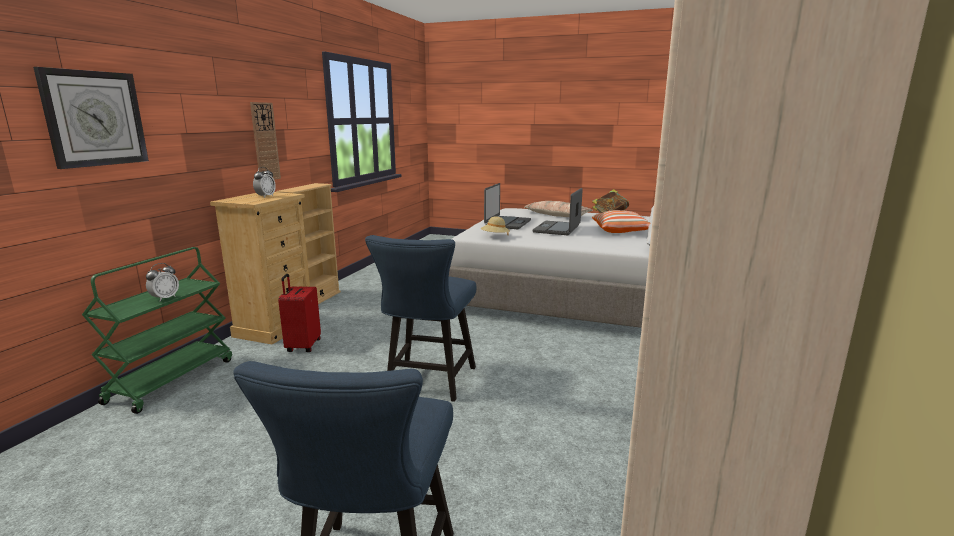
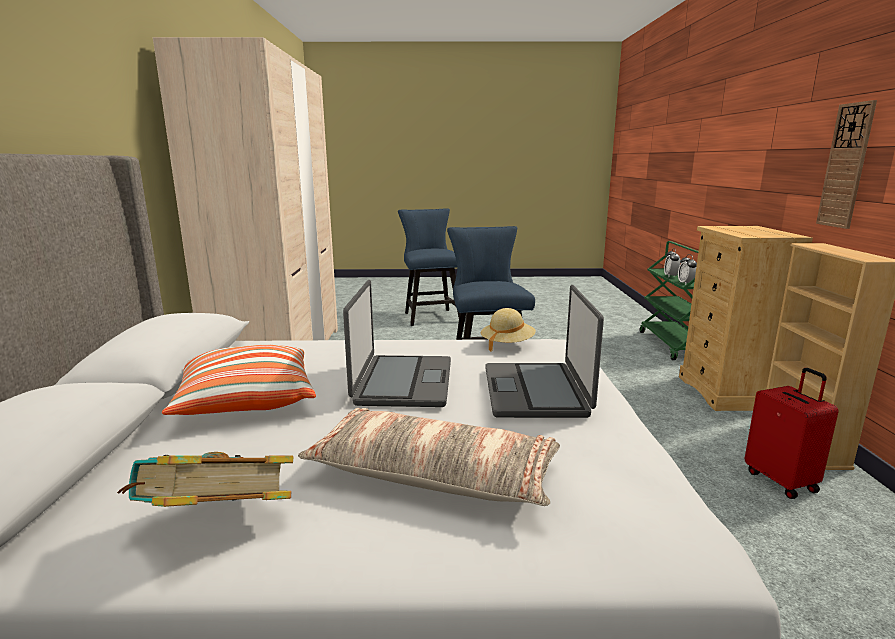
camera: 160 degrees right, 0 degrees up
(95, 118) = (722, 136): wall clock -> none
(265, 196) = (749, 231): alarm clock -> alarm clock (686, 283)
(302, 346) = (647, 380): red suitcase -> red suitcase (781, 481)

